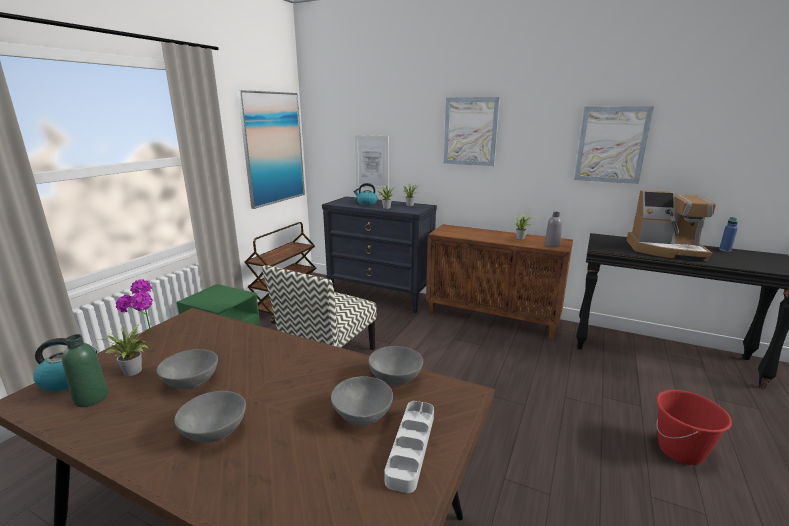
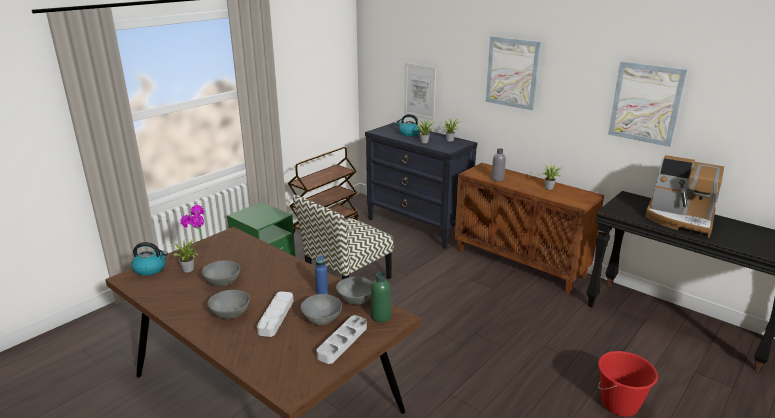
camera: 15 degrees right, 5 degrees up
(91, 398) = (163, 283): green bottle -> green bottle (380, 316)
(273, 148) = (325, 73): picture -> none
(290, 422) = (276, 316): none -> grey tray
(552, 245) = (574, 200): grey bottle -> grey bottle (497, 179)
(725, 250) = (747, 227): blue bottle -> blue bottle (322, 292)

